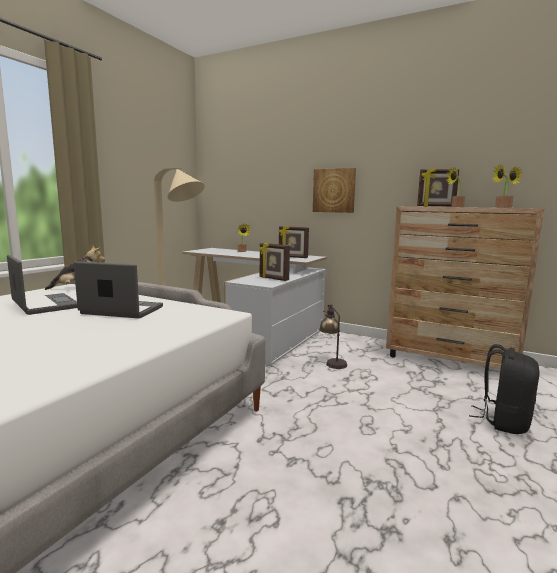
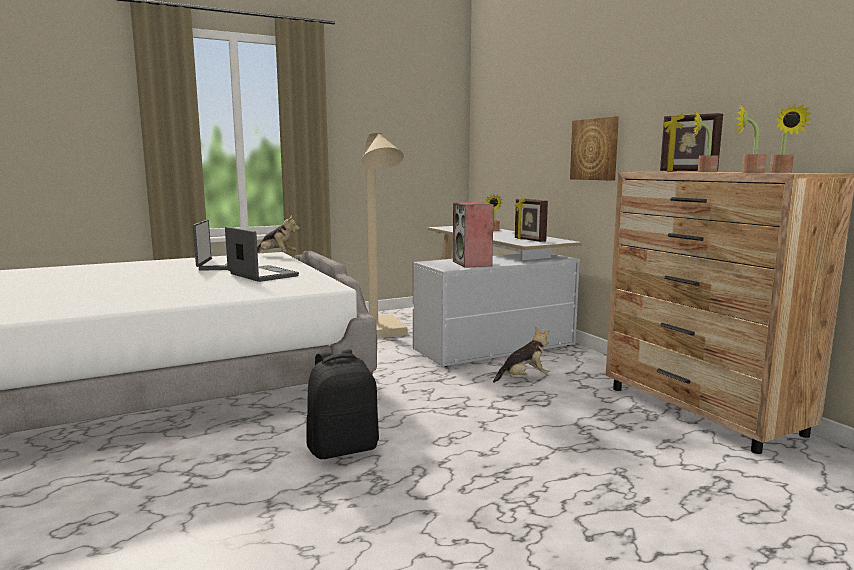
camera: 35 degrees right, 0 degrees up
(273, 279) = (472, 264): picture frame -> speaker
(332, 361) = (523, 378): table lamp -> plush toy
(503, 421) = (628, 483): black backpack -> black backpack (343, 448)

